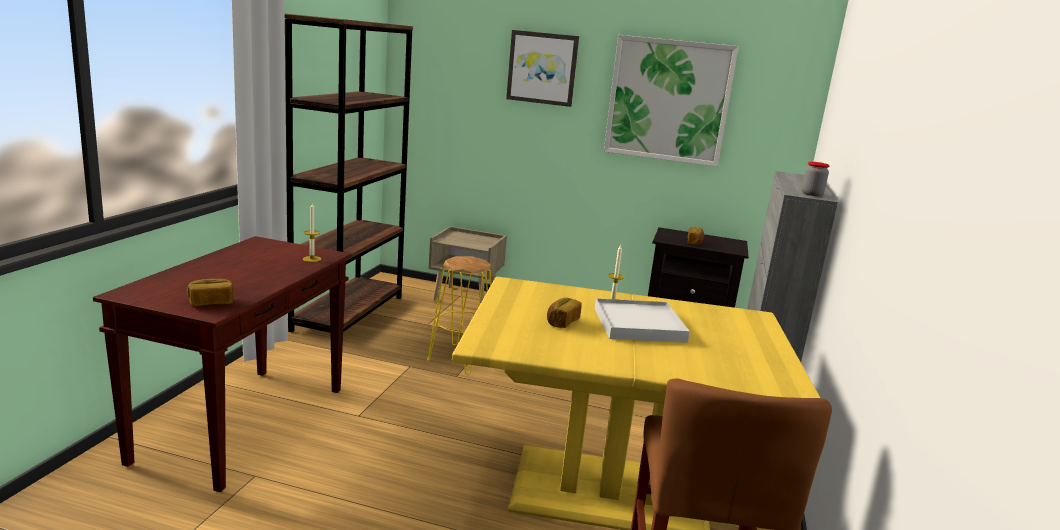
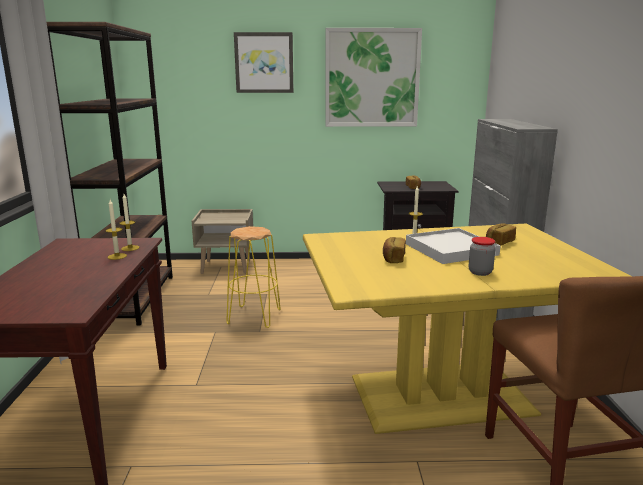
camera: 15 degrees left, 0 degrees up
(211, 302) = (64, 304): bread -> bread (499, 242)
(293, 265) = (117, 256): none -> candle
(812, 194) = (533, 127): jar -> jar (480, 272)

